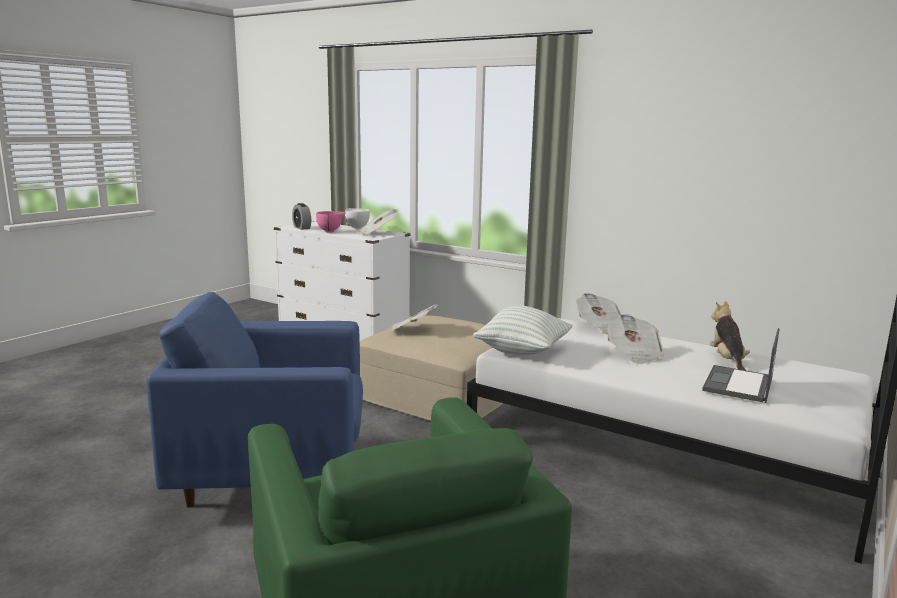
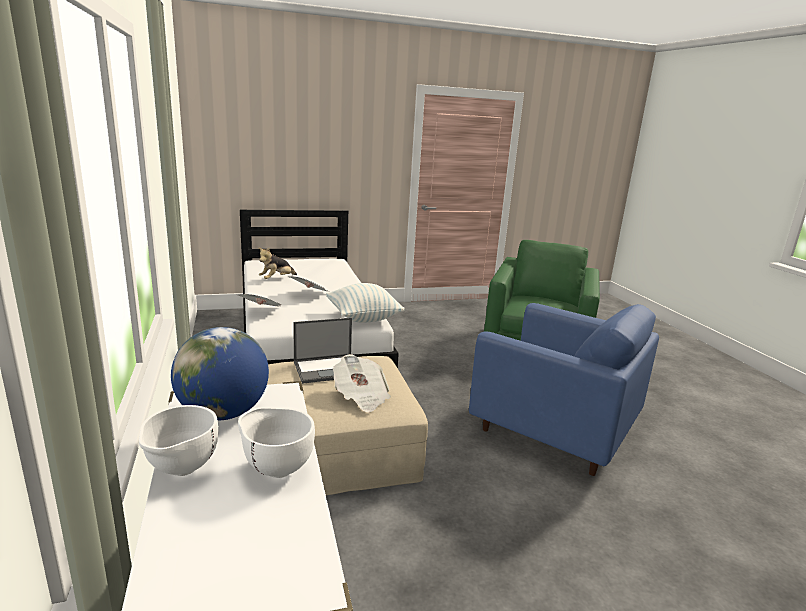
camera: 140 degrees left, 5 degrees up
(302, 228) = (289, 547): alarm clock -> none
(331, 231) = (276, 469): pink bowl -> white bowl
(376, 233) = (223, 413): newspaper -> globe
(738, 385) = (322, 272): laptop -> laptop (328, 369)

